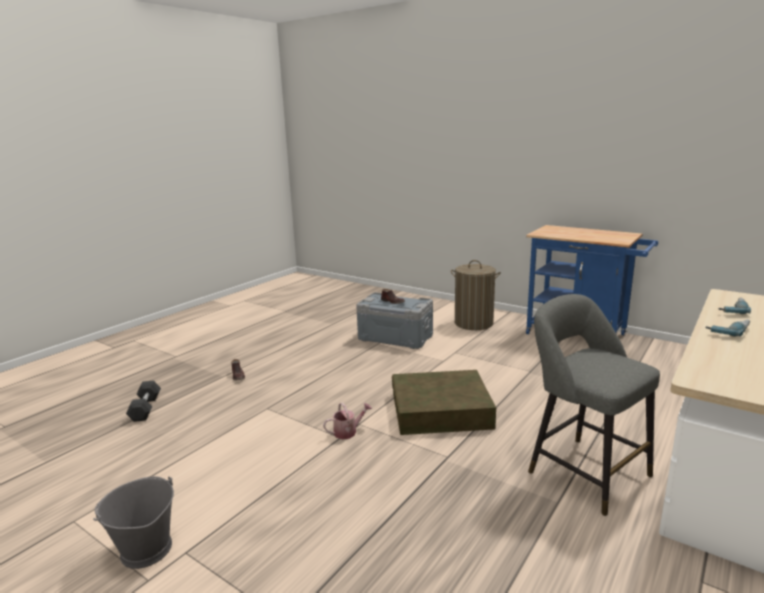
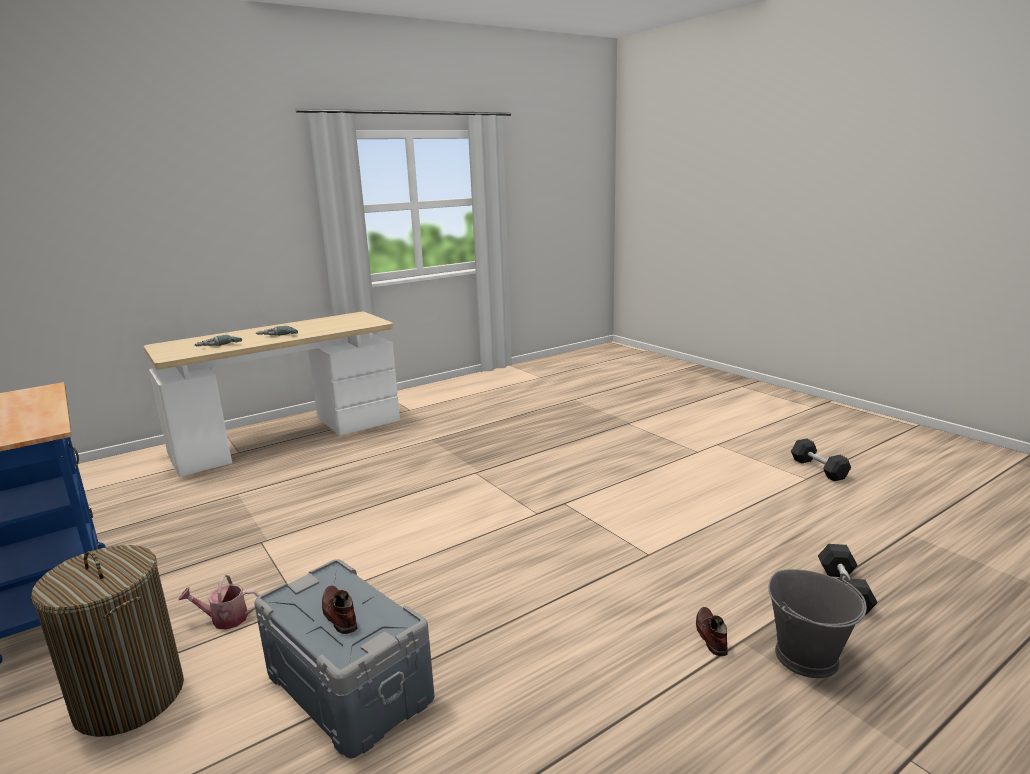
camera: 160 degrees left, 0 degrees up
(39, 545) = (818, 469): none -> black dumbbell
(145, 550) = (728, 456): grey bucket -> grey bucket (807, 656)
(348, 432) = (553, 507): watering can -> watering can (224, 619)
(441, 410) = (436, 512): brown storage box -> none
(583, 471) = (387, 450): grey stool -> none

